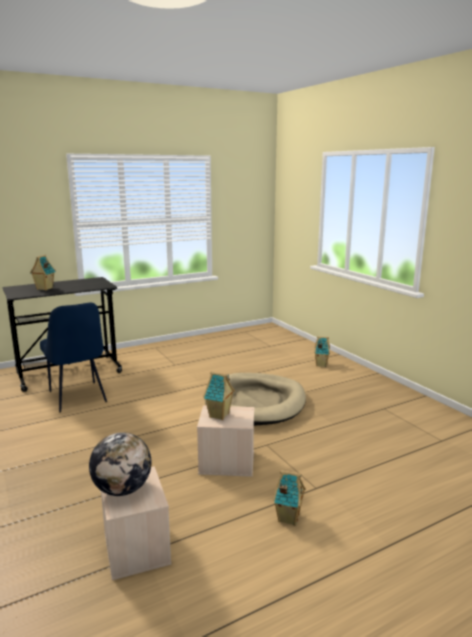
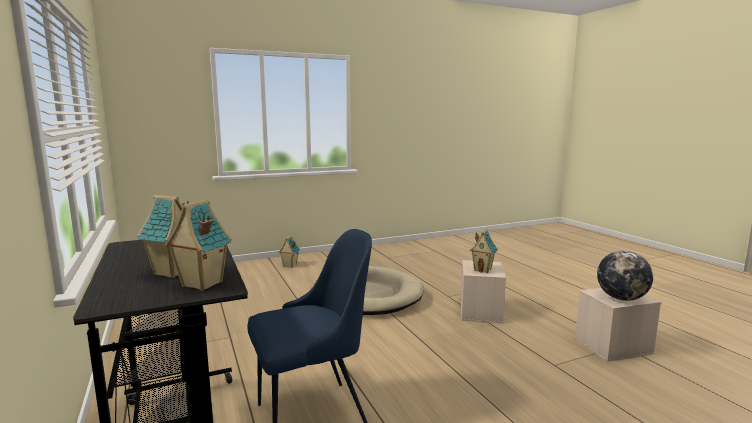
camera: 85 degrees left, 5 degrees down
(288, 517) = (542, 296): toy house -> toy house (201, 284)

